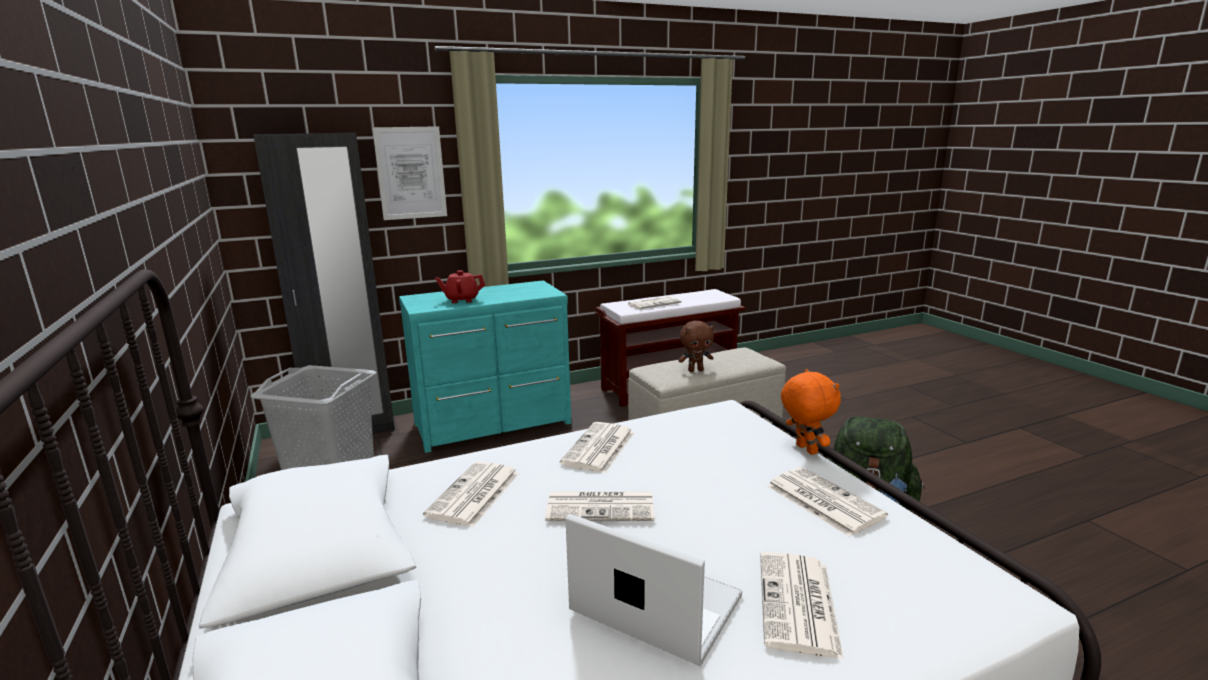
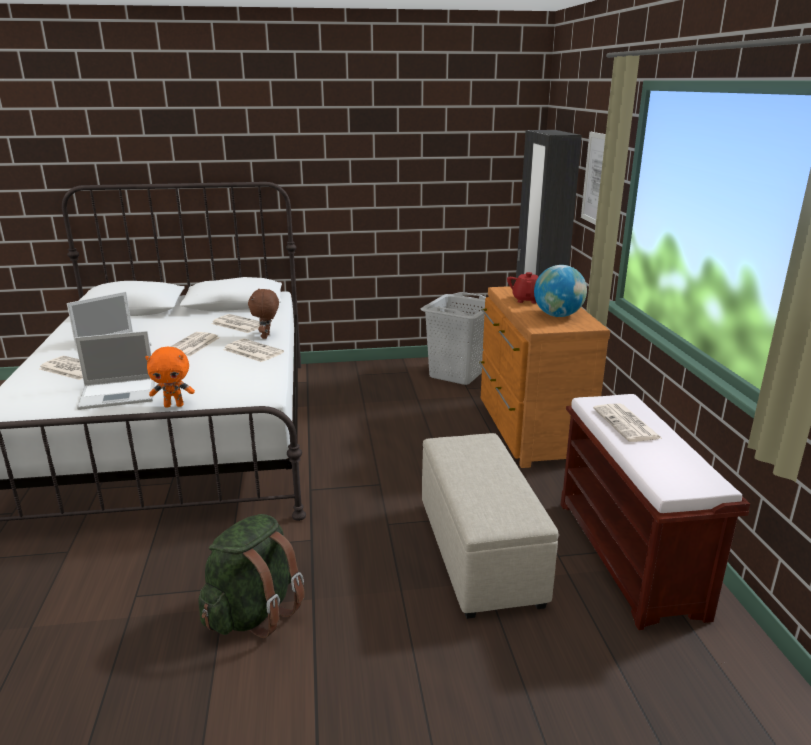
camera: 105 degrees right, 5 degrees up
(494, 424) = (529, 430): turquoise dresser -> brown dresser
(511, 291) = (558, 315): none -> globe
(695, 370) = (465, 463): brown plush toy -> brown plush toy (266, 336)
(822, 501) = (120, 394): newspaper -> laptop

